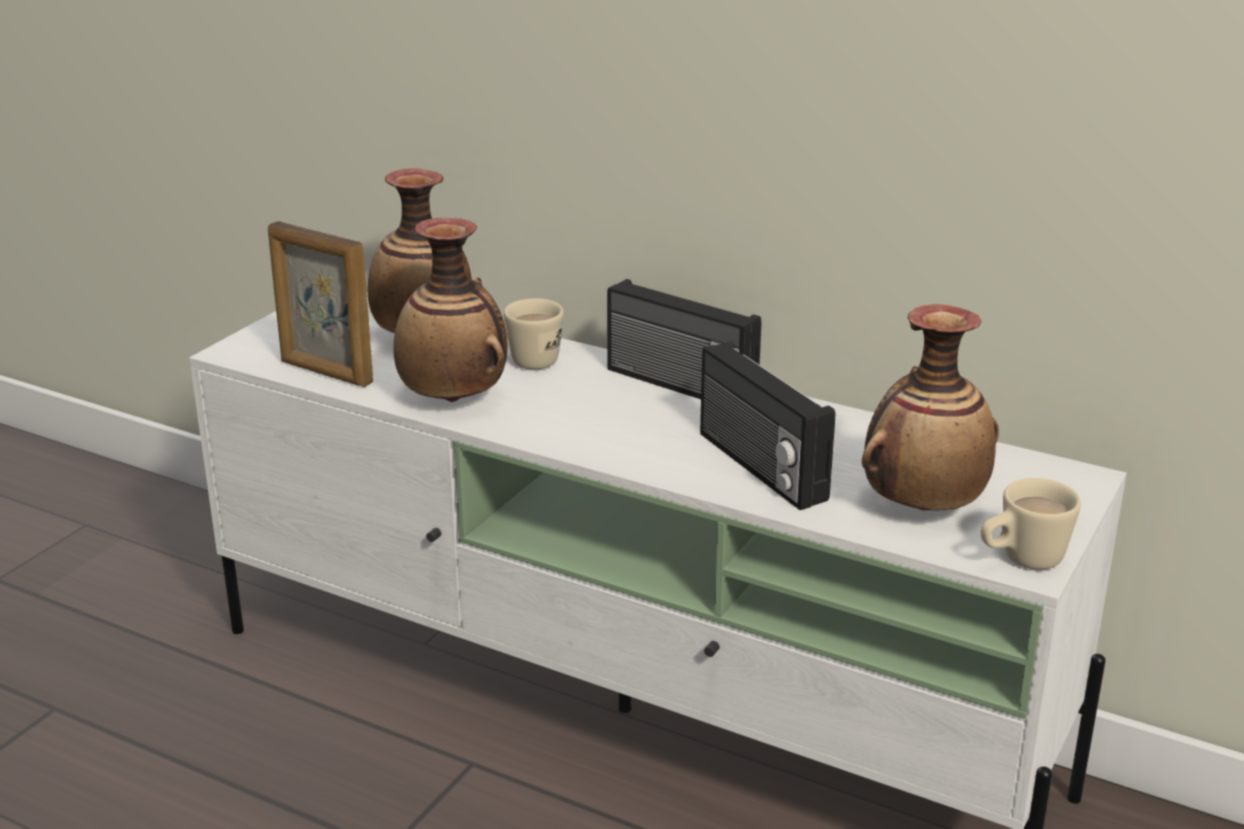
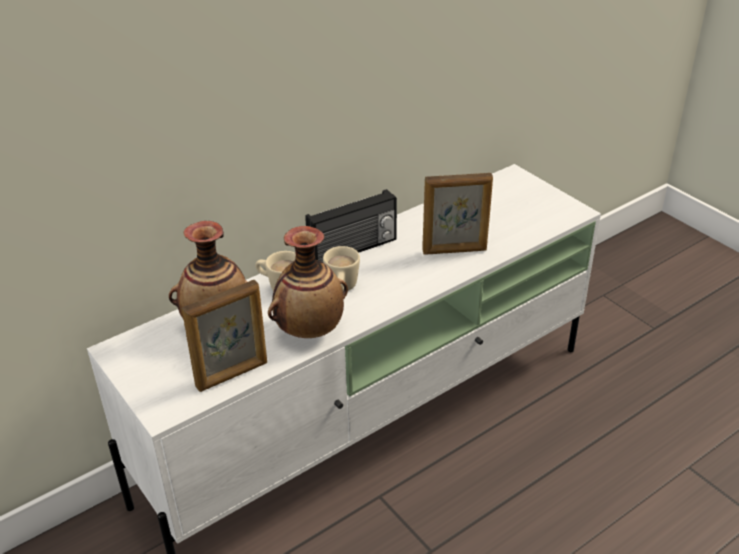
camera: 65 degrees left, 10 degrees up
(759, 467) = (455, 251): radio -> picture frame
(923, 506) = (515, 219): vase -> none
(1021, 560) = (571, 211): beige mug -> beige mug (342, 289)

